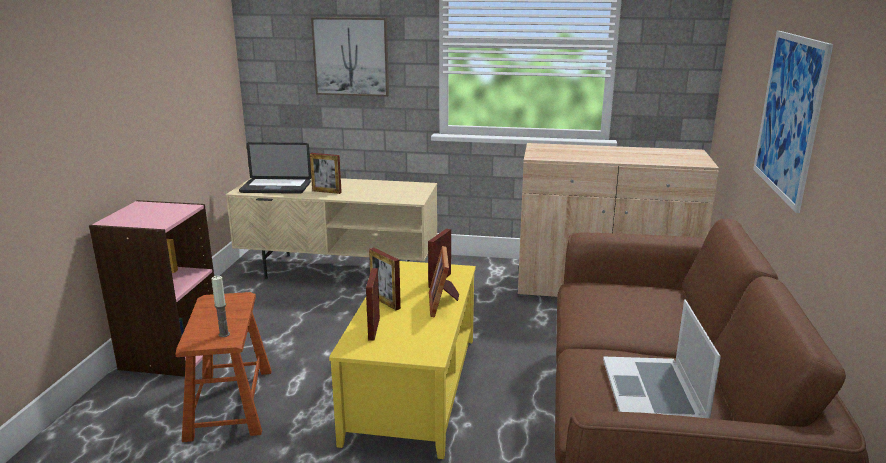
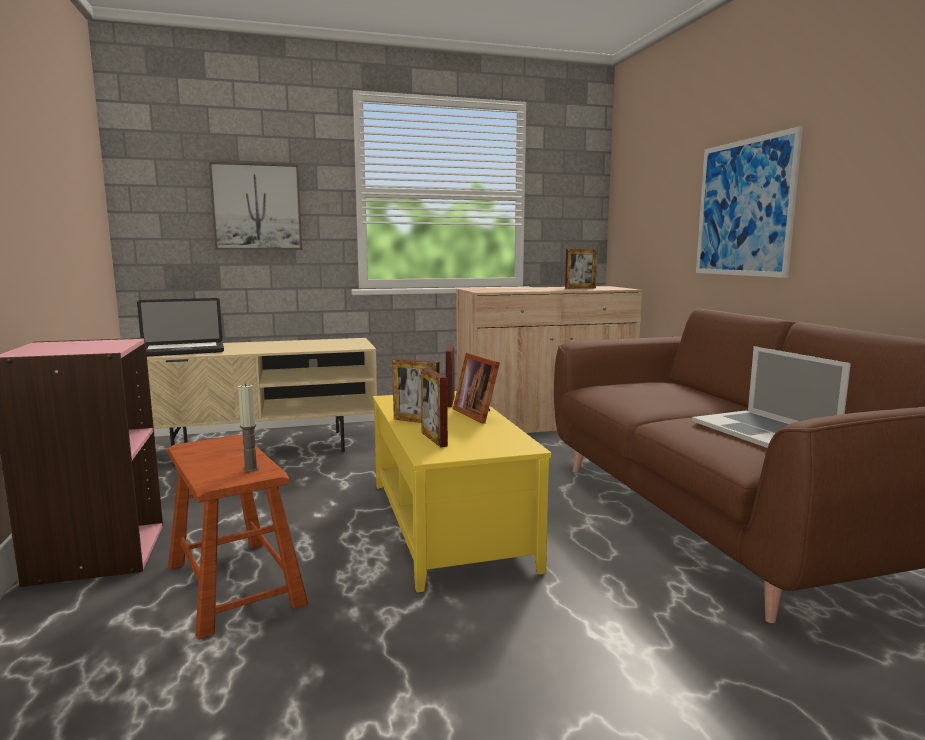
camera: 25 degrees left, 10 degrees down
(326, 191) = (252, 349): picture frame -> picture frame (580, 288)

